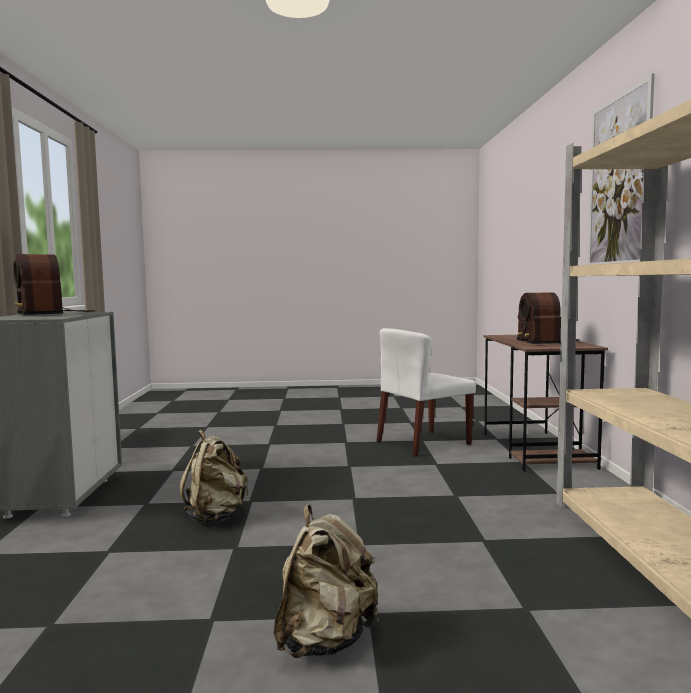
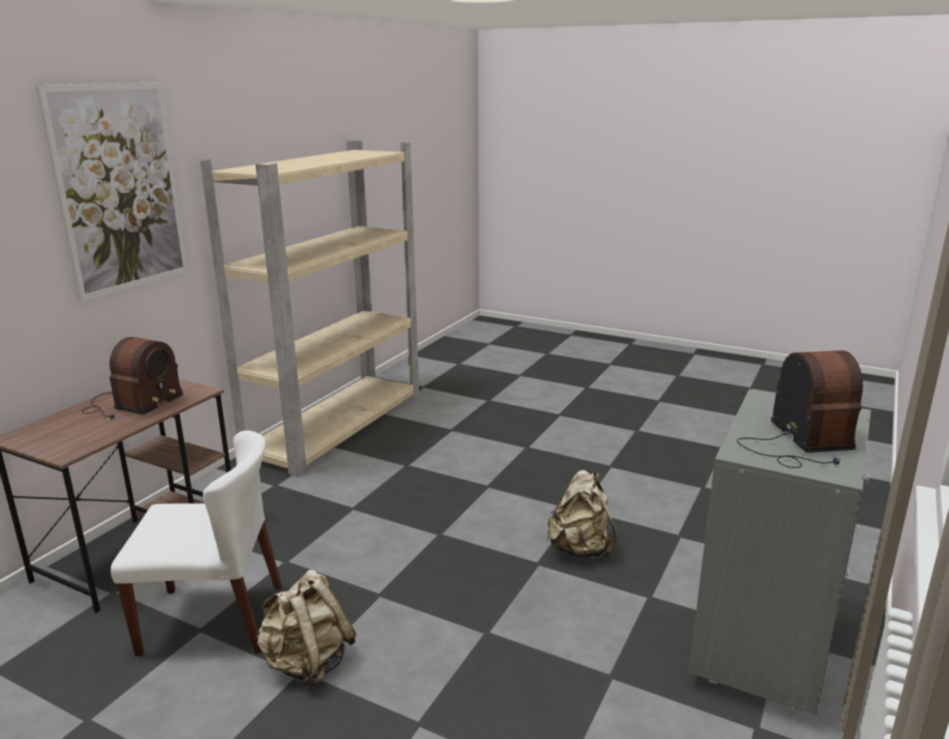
camera: 150 degrees left, 15 degrees up
(325, 640) = (558, 443): beige backpack -> beige backpack (307, 664)

